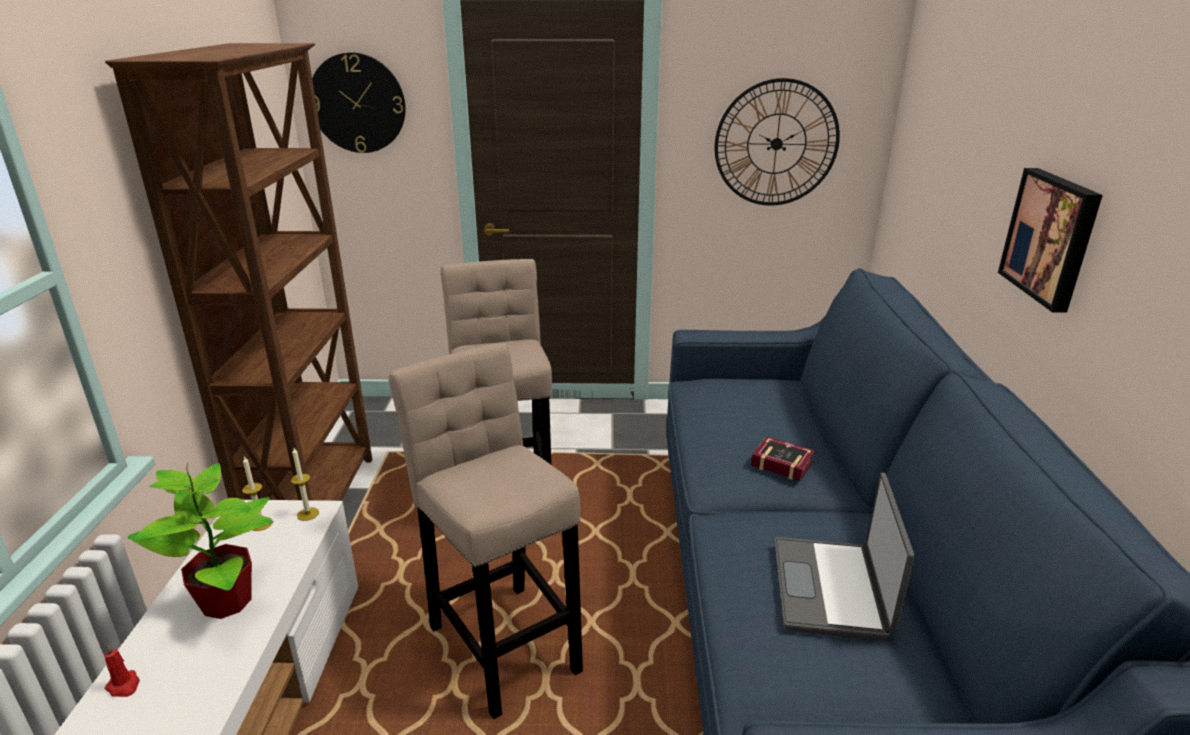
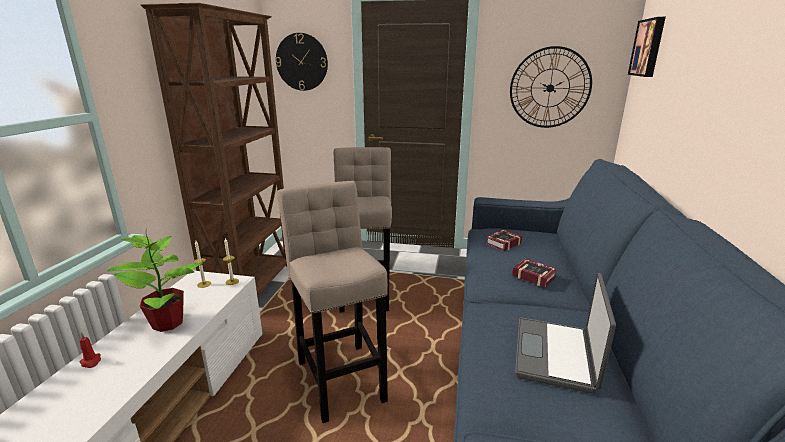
camera: 10 degrees right, 5 degrees down
(725, 409) = (501, 243): none -> book
(1052, 237) = (739, 118): picture -> picture (648, 47)

